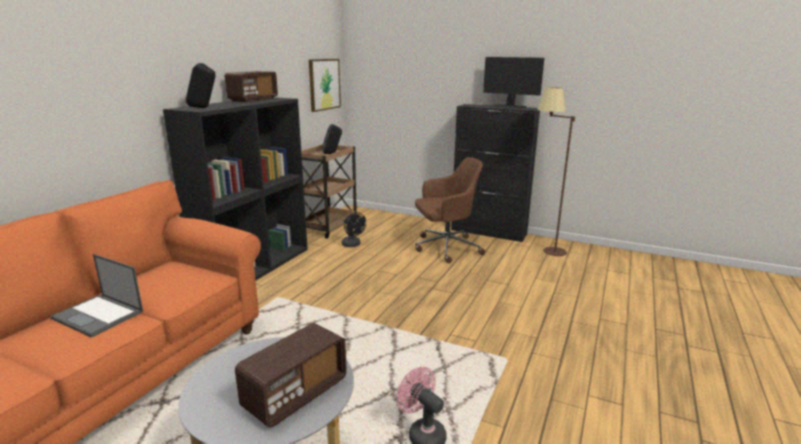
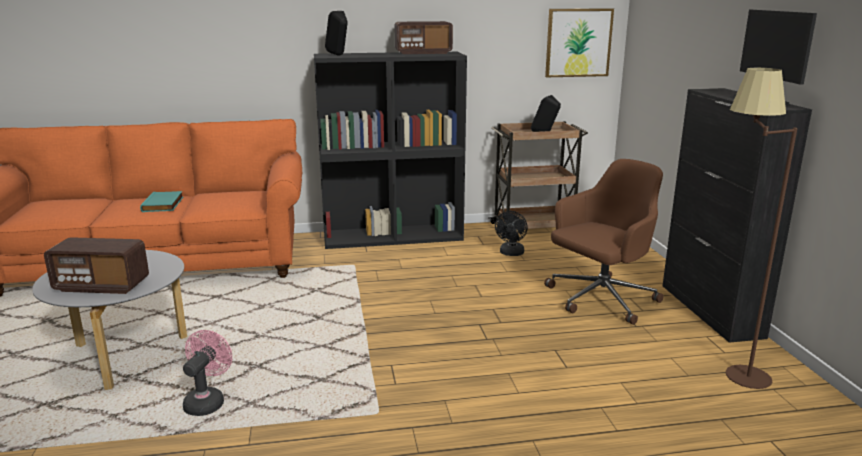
camera: 55 degrees right, 0 degrees up
(99, 315) = (164, 204): laptop -> turquoise book
(445, 248) = (600, 299): brown office chair -> brown office chair turned 75 degrees counterclockwise

